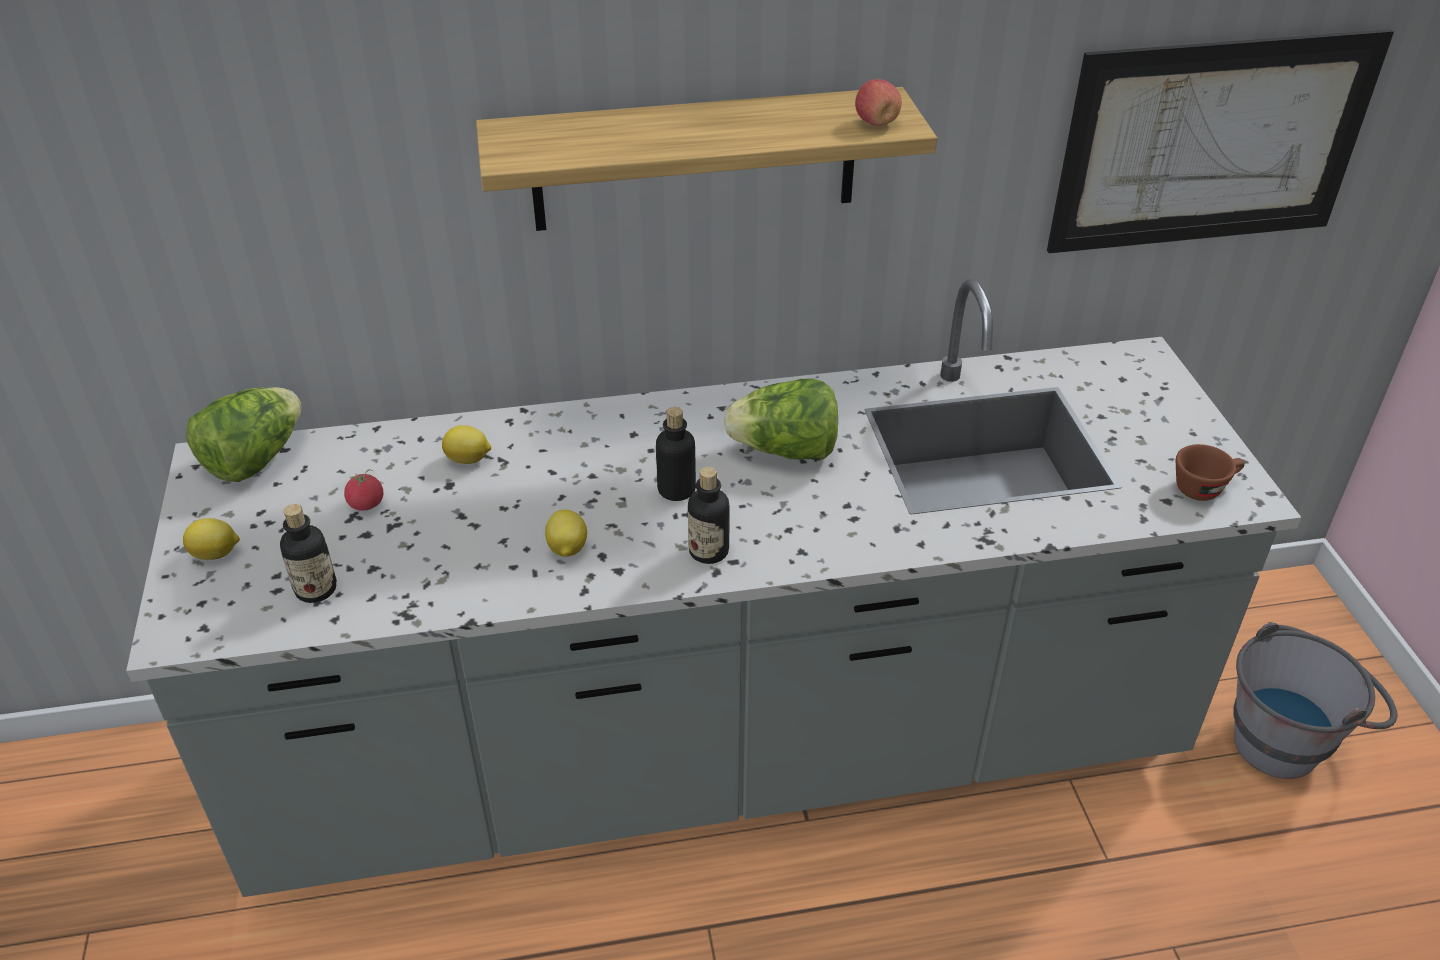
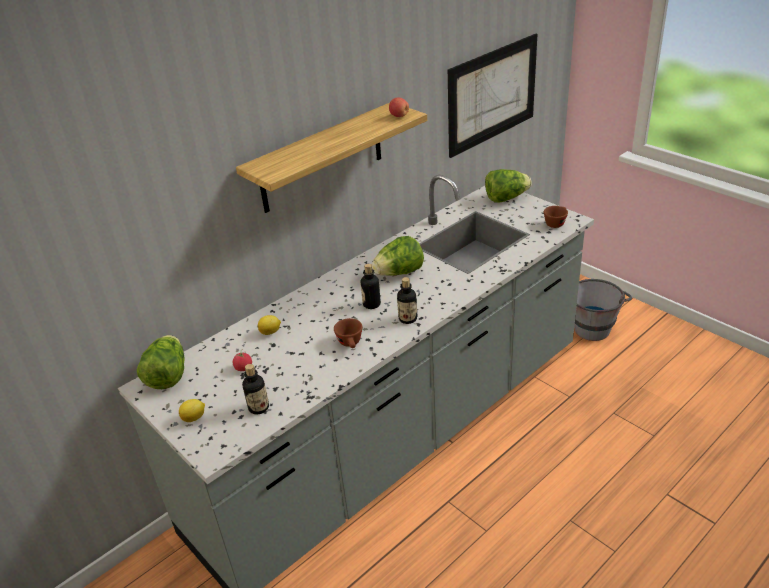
camera: 30 degrees left, 5 degrees down
(567, 549) = (351, 343): lemon -> brown cup
(1149, 386) = (506, 198): none -> lettuce

